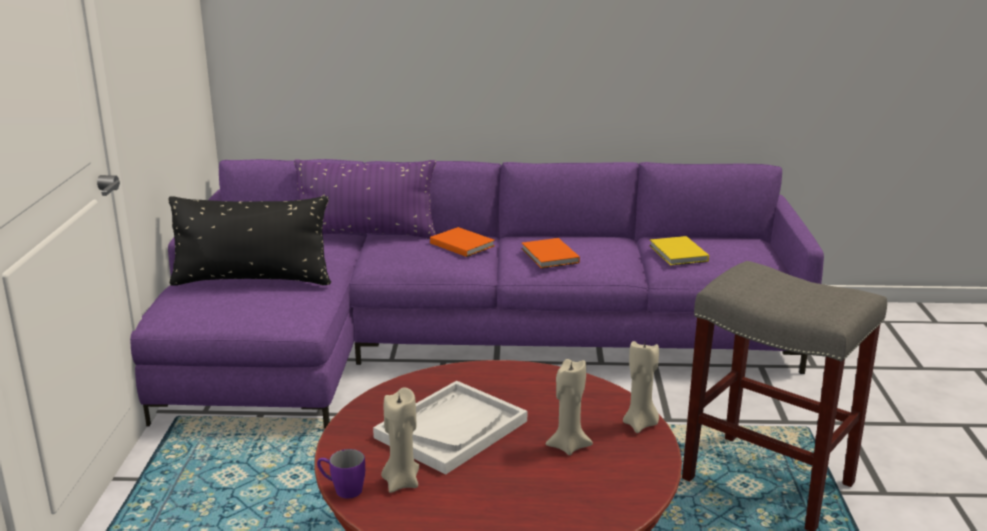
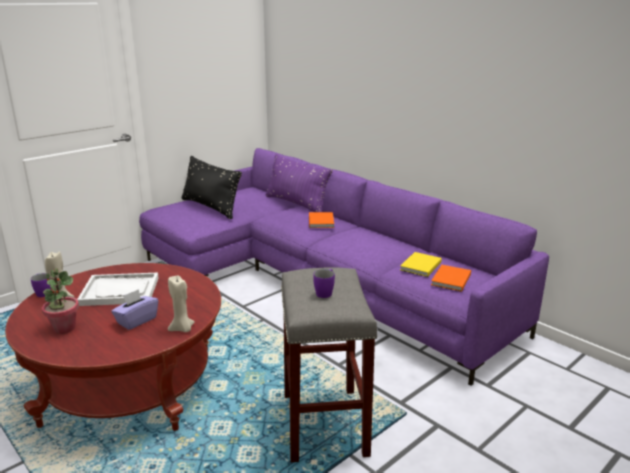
camera: 45 degrees right, 0 degrees up
(505, 505) = (64, 328): none -> potted plant
(549, 256) = (347, 241): orange book -> orange book (450, 280)
(568, 446) = (136, 320): beige candle -> purple tissue box
(795, 291) = (325, 292): none -> purple mug

